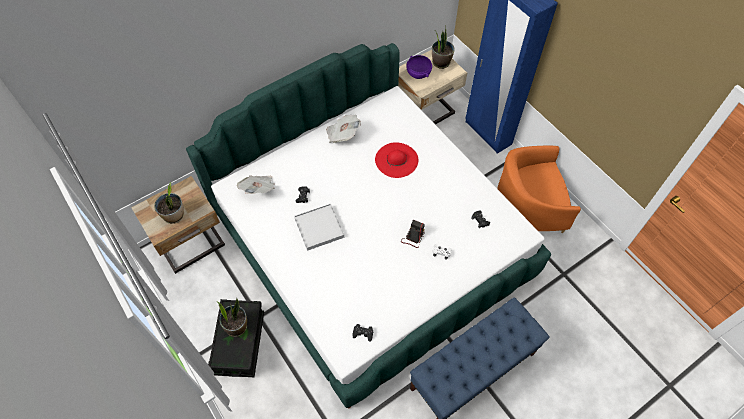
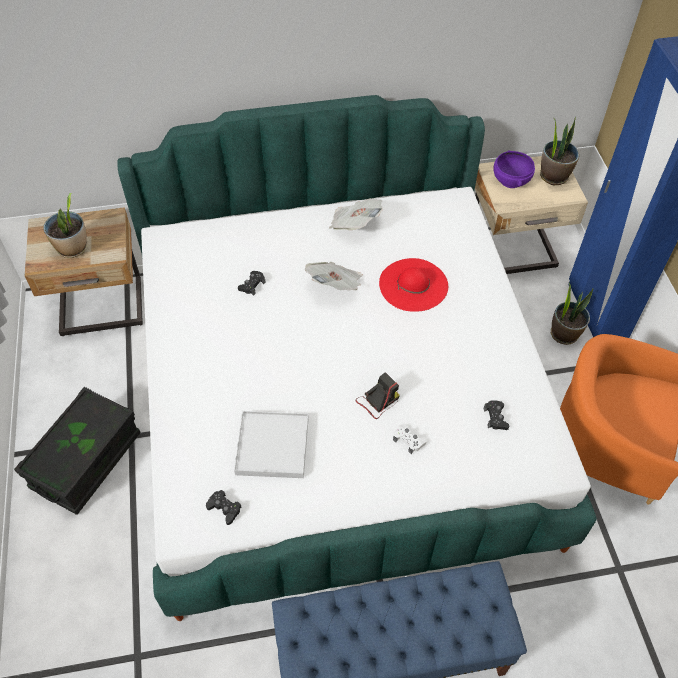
camera: 25 degrees right, 5 degrees down
(236, 326) = (83, 431): potted plant -> potted plant (564, 334)
(259, 189) = (199, 255): newspaper -> newspaper (336, 285)
(319, 228) = (249, 335): white tray -> white tray (272, 446)

